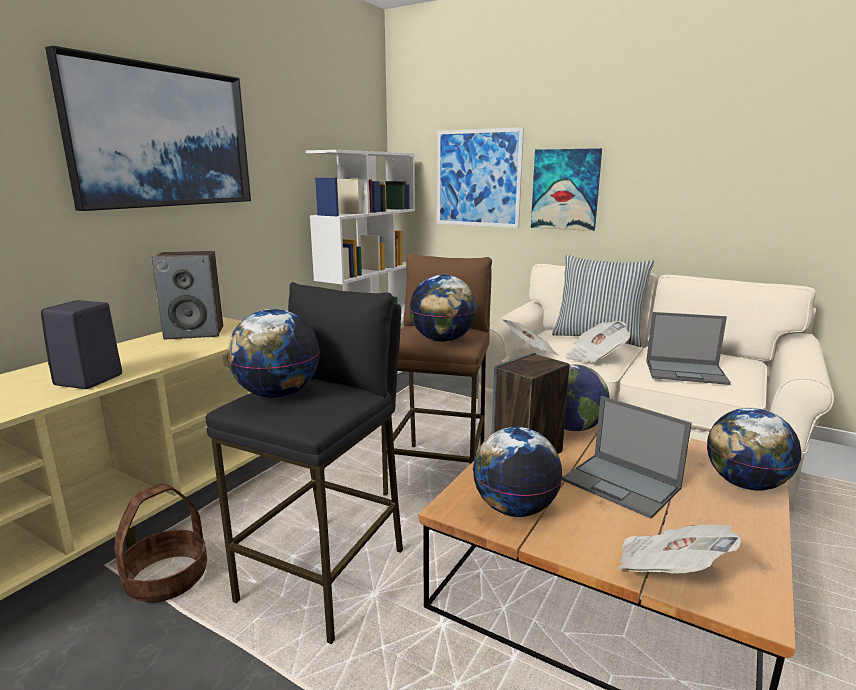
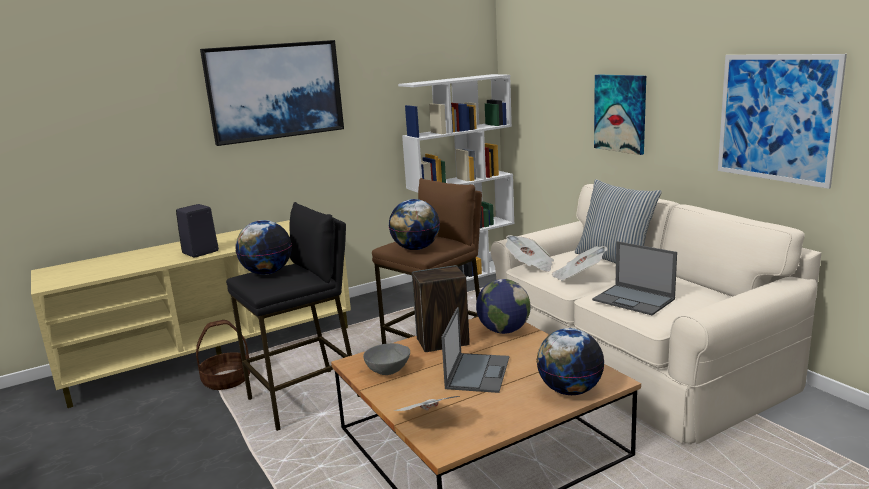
camera: 30 degrees right, 0 degrees up
(195, 333) = (286, 226): speaker -> none
(478, 178) = (558, 98): picture -> picture (776, 118)
(514, 508) = (388, 370): globe -> grey bowl
(622, 485) = (477, 372): laptop -> laptop turned 150 degrees counterclockwise

